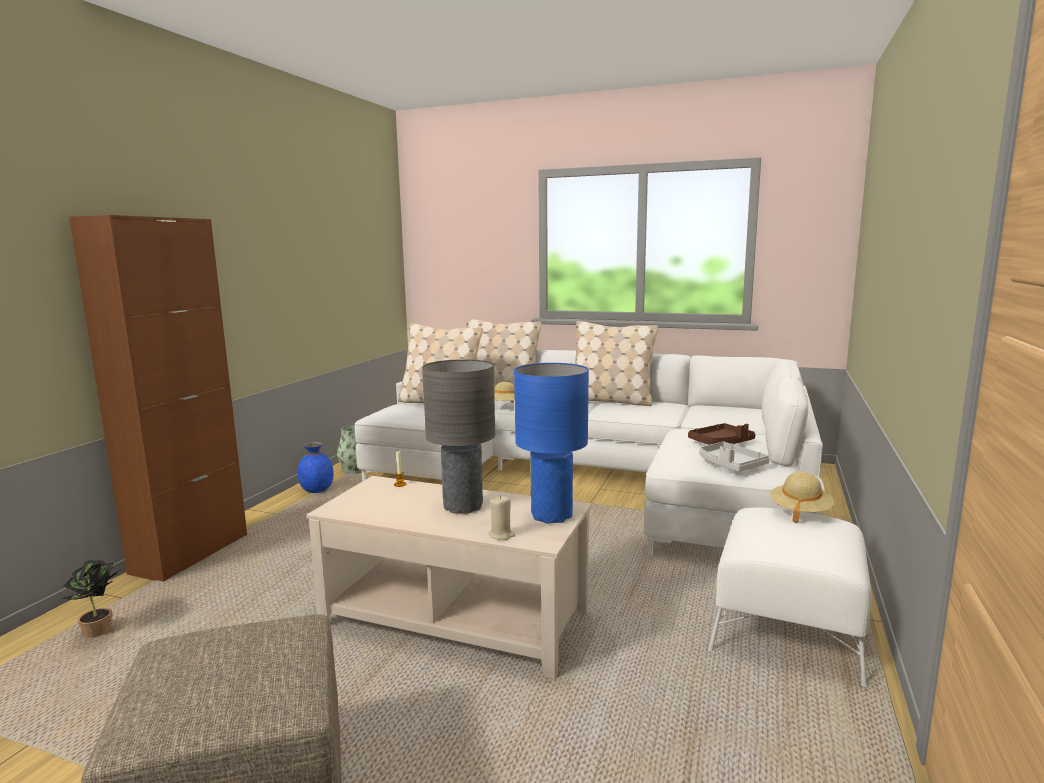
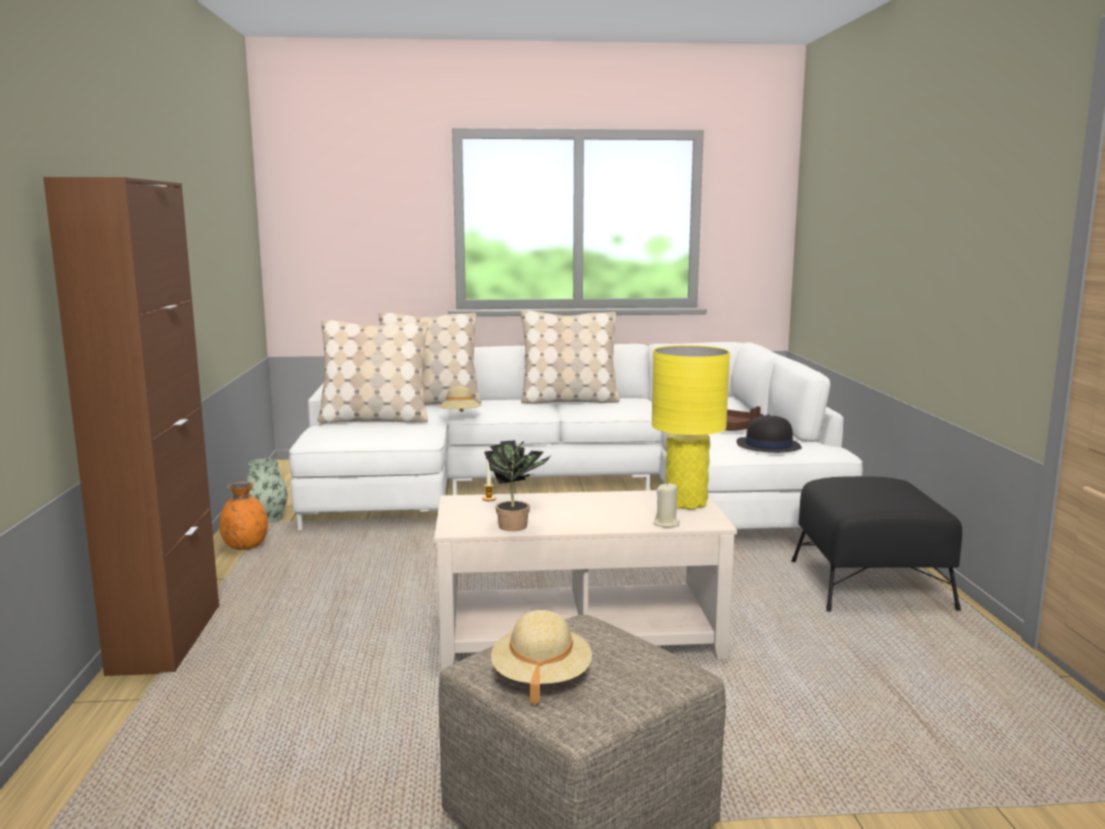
camera: 25 degrees left, 0 degrees up
(100, 632) = (166, 736): potted plant -> potted plant (517, 526)
(317, 490) = (245, 546): blue vase -> orange vase
(463, 506) = (589, 507): grey table lamp -> none
(552, 515) = (686, 503): blue table lamp -> yellow table lamp
(730, 465) = (768, 446): grey tray -> black hat
(786, 630) = (870, 585): white ottoman -> black ottoman
(800, 512) = (864, 476): beige hat -> beige hat (541, 678)

